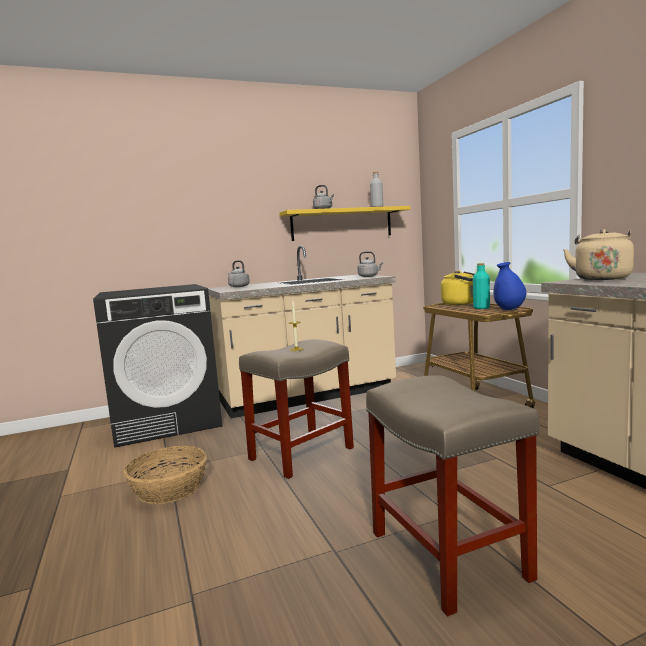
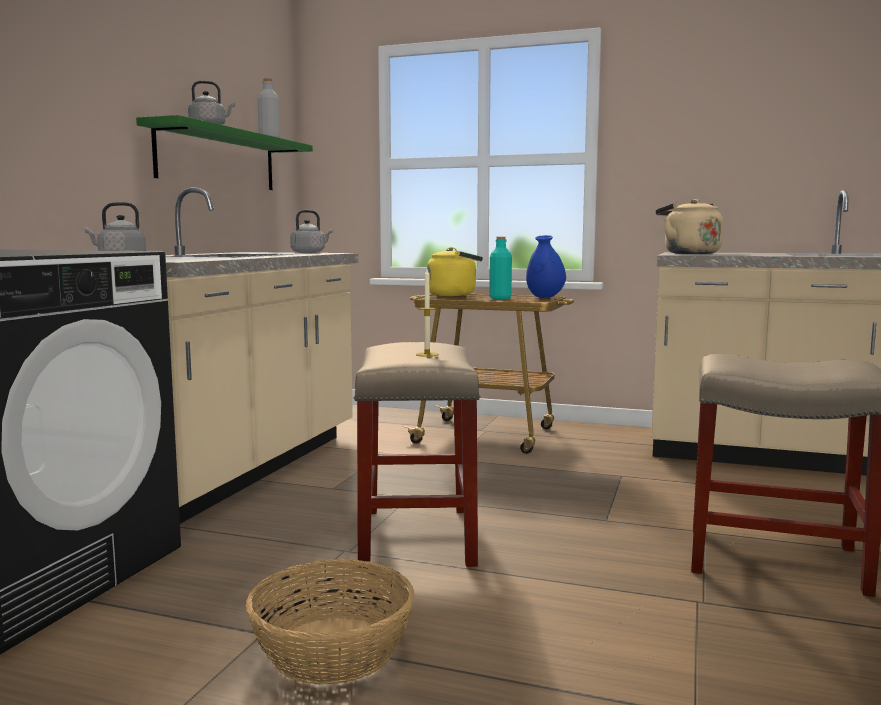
camera: 50 degrees left, 0 degrees up
(342, 224) = (218, 159): yellow shelf -> green shelf

